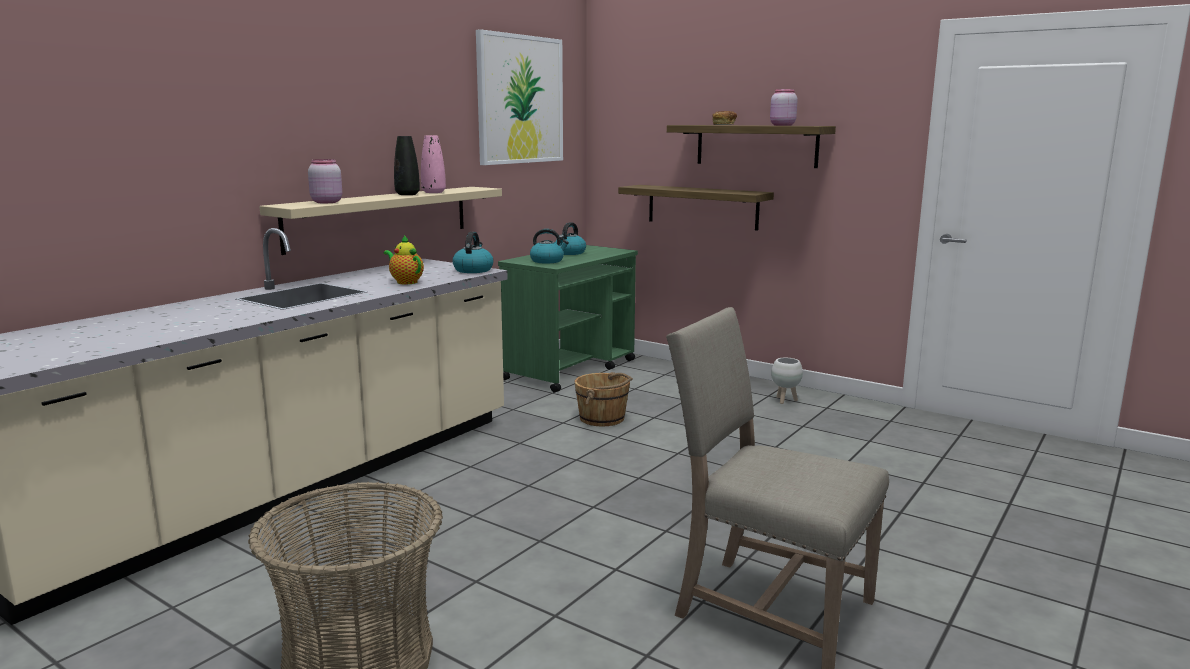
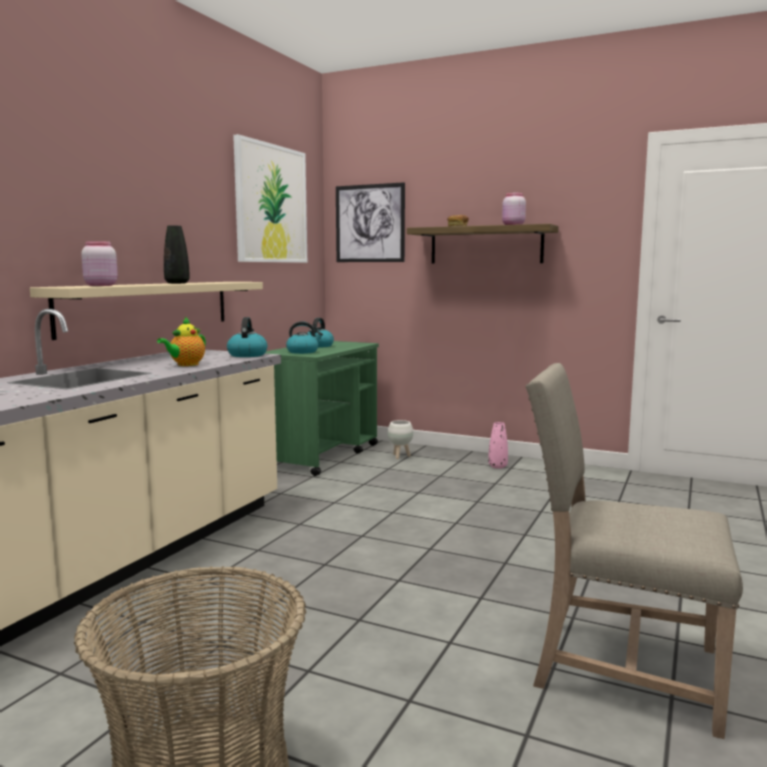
camera: 10 degrees left, 5 degrees down
(405, 282) = (186, 365): teapot -> teapot turned 90 degrees counterclockwise
(433, 192) = (201, 282): pink vase -> pink vase (497, 466)
(603, 418) = (371, 496): brown bucket -> none
(633, 116) = (370, 223): none -> picture
(702, 207) = (437, 302): shelf -> none
(784, 400) = (527, 471): white planter -> white planter (400, 456)

